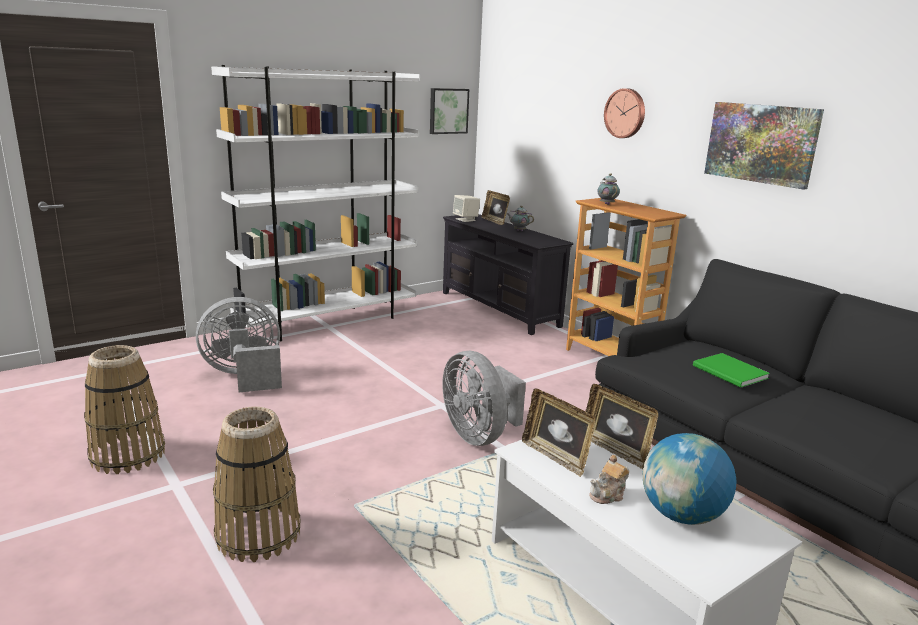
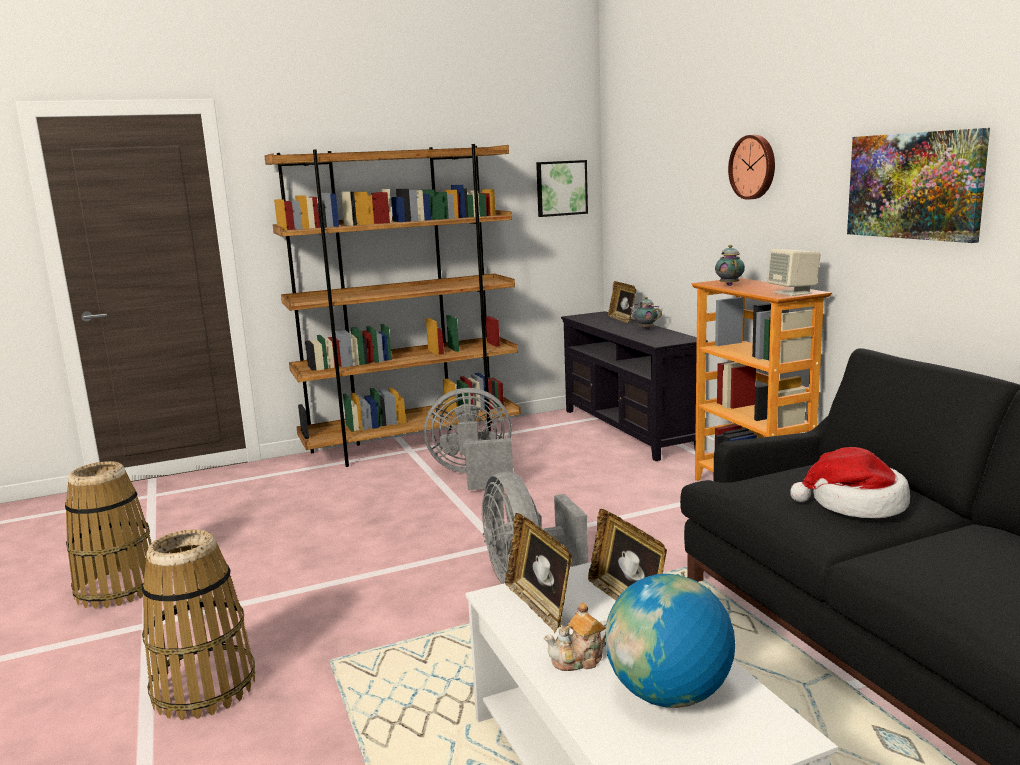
camera: 15 degrees right, 5 degrees down
(244, 376) = (286, 505): grey fan -> grey fan (474, 475)
(328, 321) = (413, 444): white bookcase -> brown bookcase
(466, 219) = (586, 319): beige speaker -> beige speaker (793, 293)
(730, 373) = (855, 504): green book -> hat

